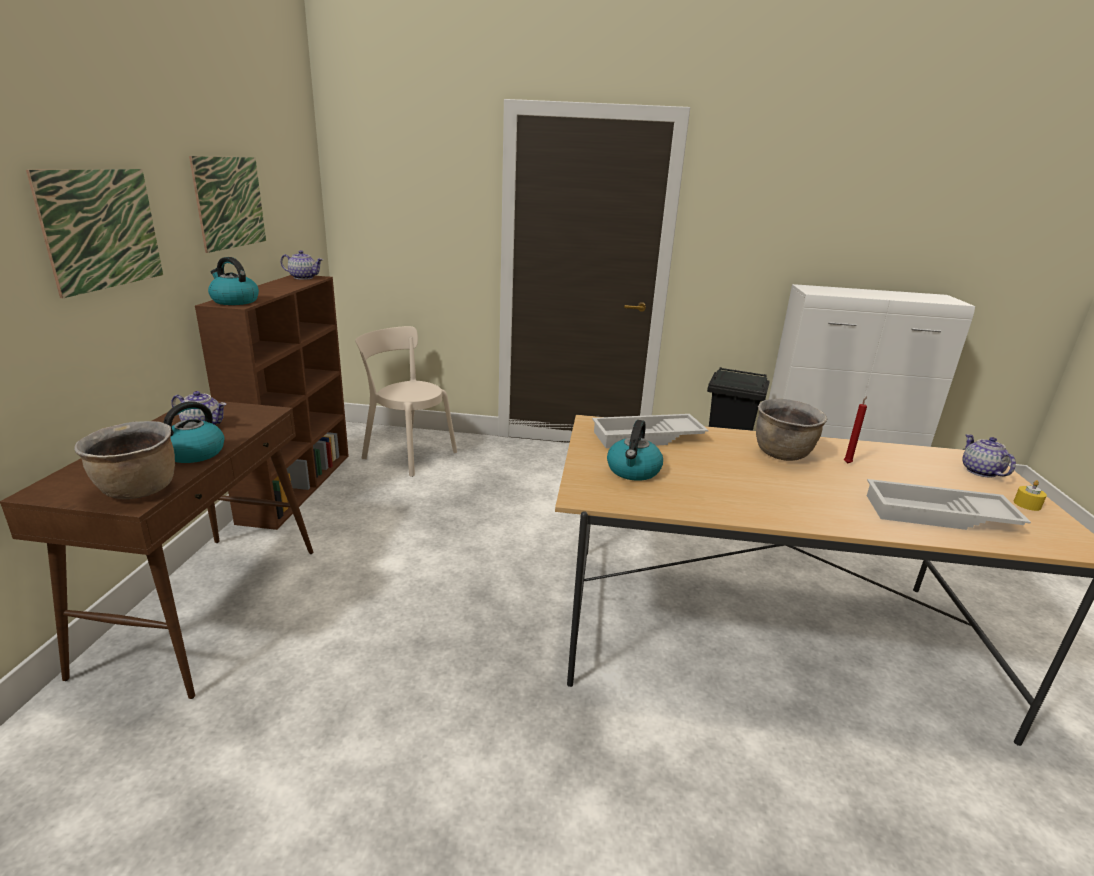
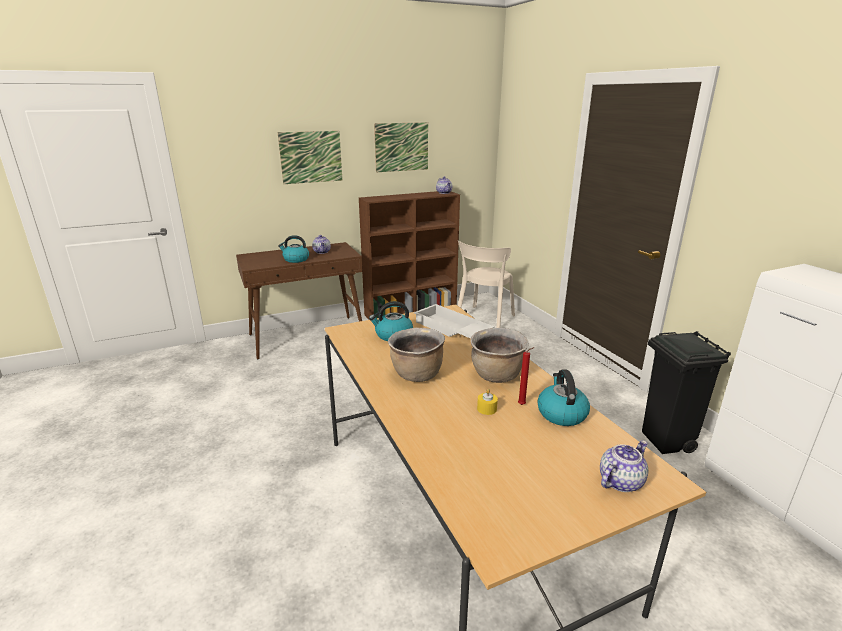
camera: 60 degrees right, 0 degrees up
(138, 490) = (259, 264): brown cooking pot -> brown cooking pot (416, 375)
(234, 301) = (376, 198): kettle -> kettle (561, 413)
(407, 454) = (484, 320): beige chair -> beige chair turned 150 degrees counterclockwise
(938, 515) = (467, 455): white tray -> none
(1027, 504) = (566, 512): yellow candle -> yellow candle (487, 409)

